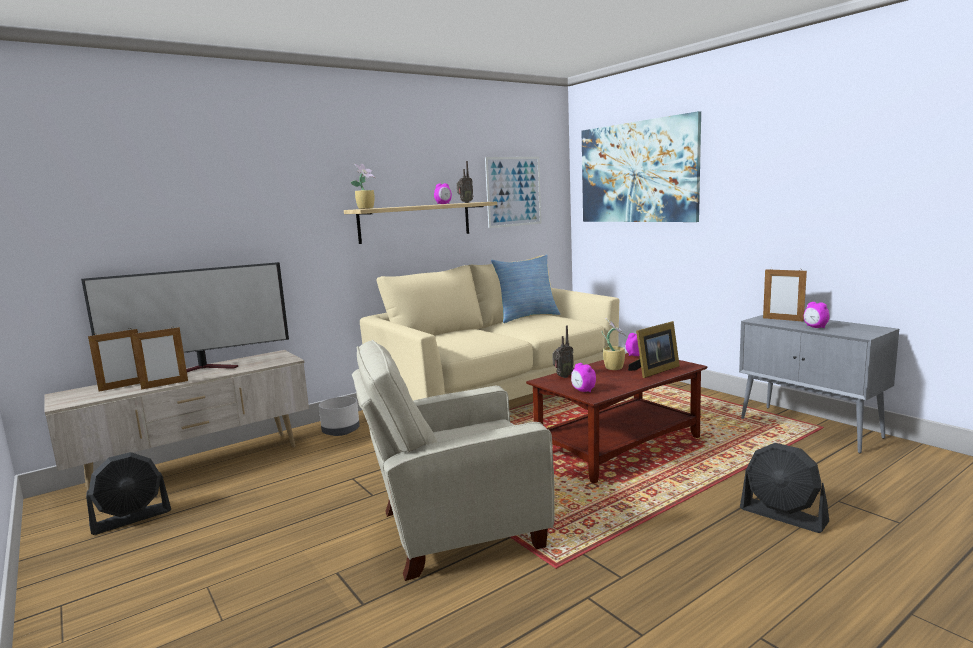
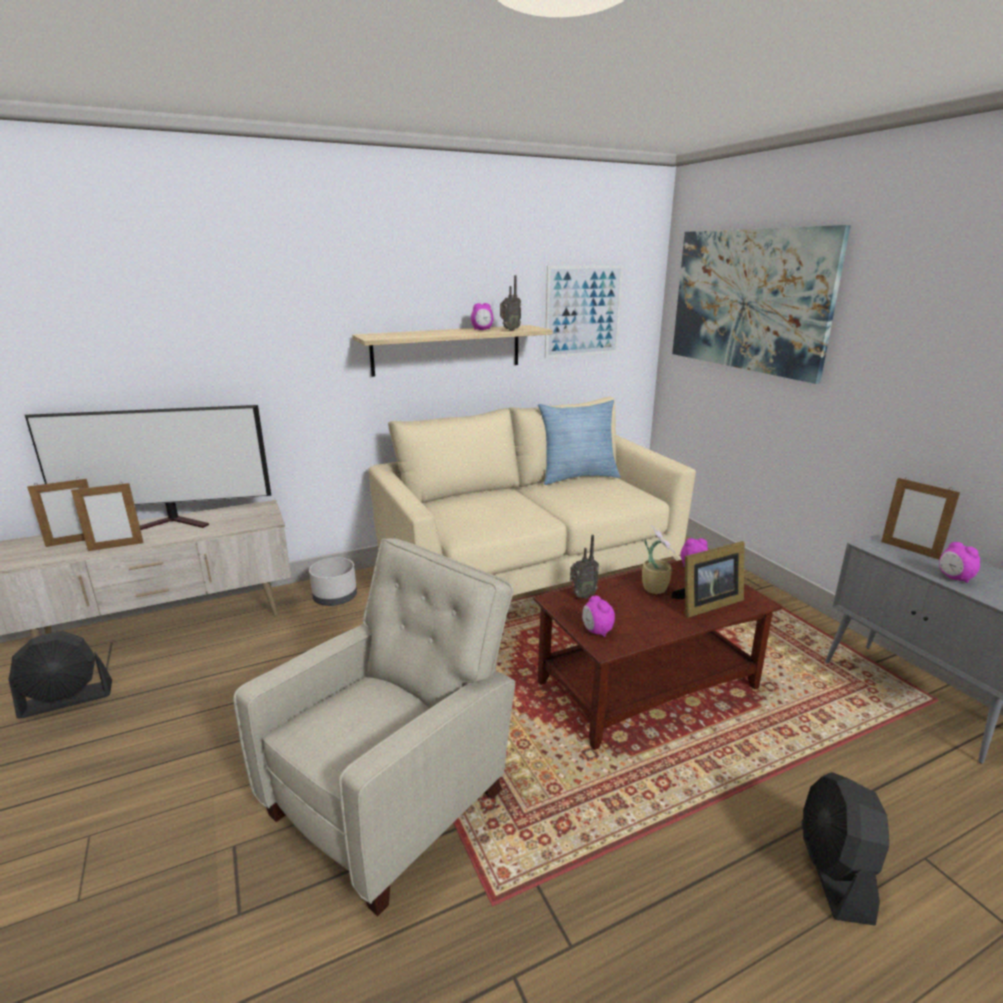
camera: 10 degrees right, 10 degrees up
(366, 208) = (377, 336): potted plant -> none
(454, 529) = (395, 798): beige armchair -> beige armchair turned 135 degrees clockwise
(783, 516) = (834, 872): black fan -> black fan turned 45 degrees clockwise

